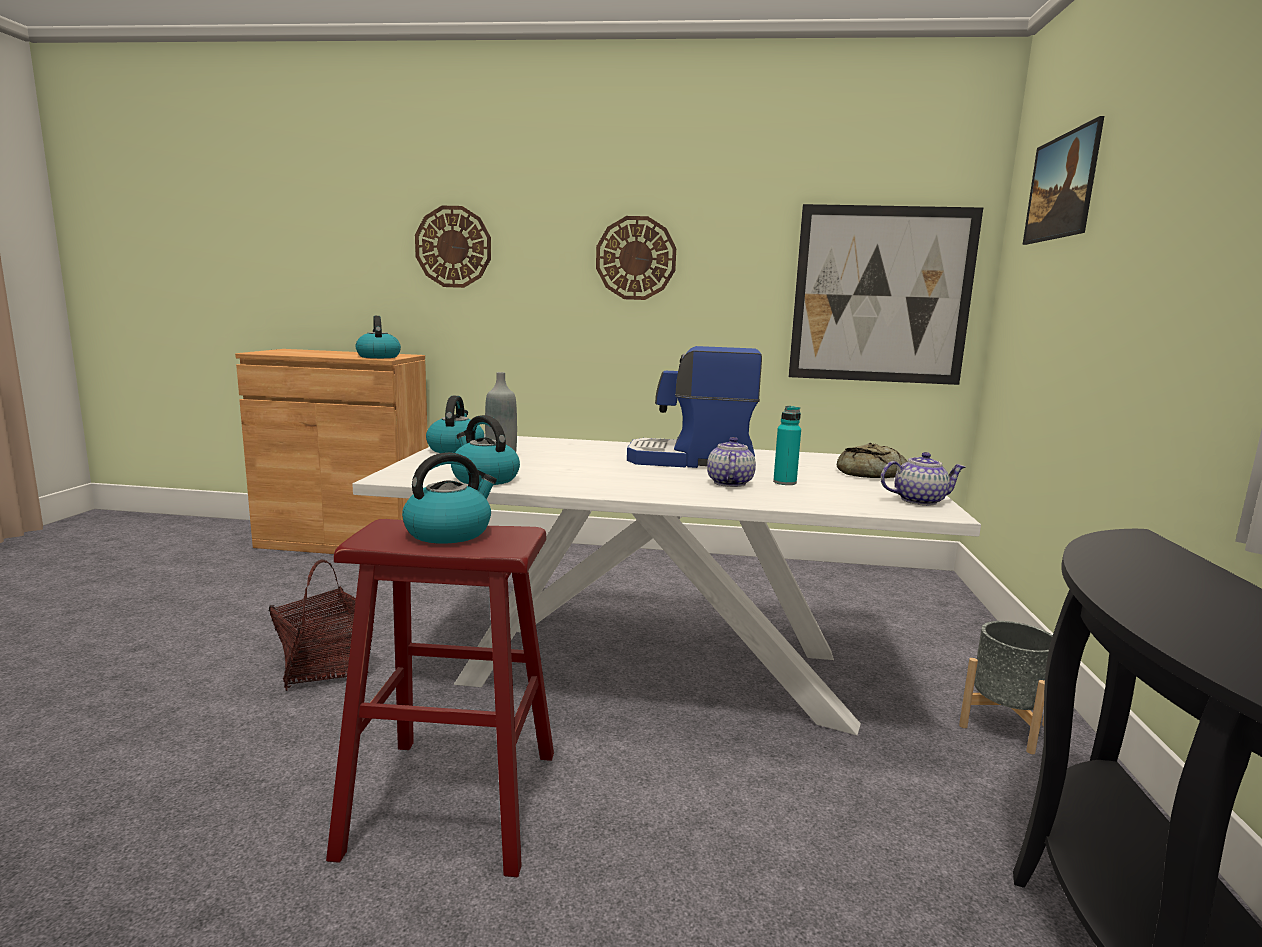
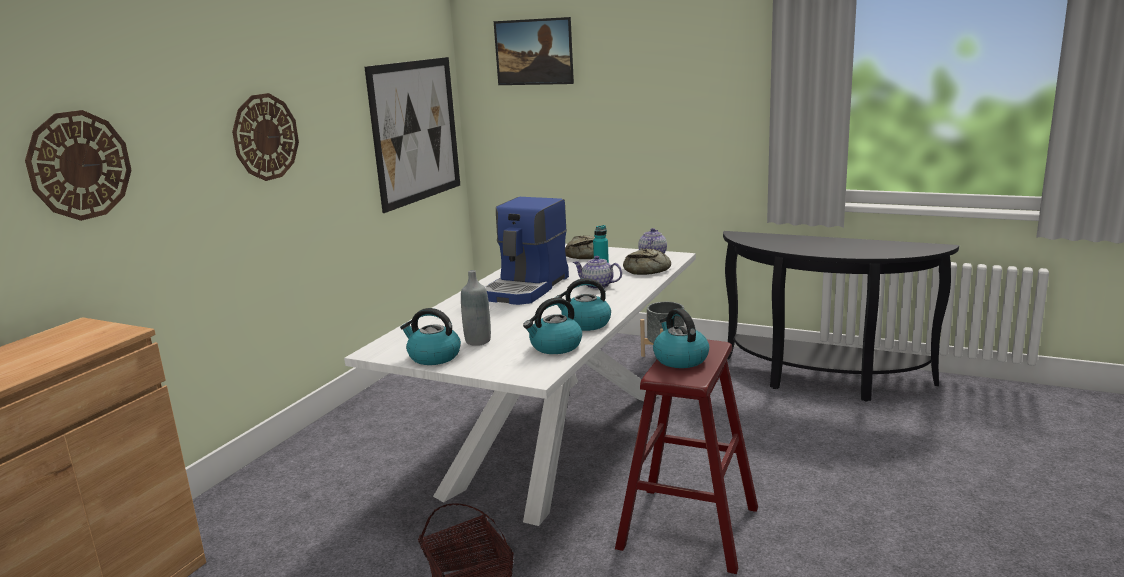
camera: 70 degrees left, 5 degrees up
(378, 357) = (99, 336): kettle -> kettle (585, 324)
(836, 501) = (647, 269): none -> bread

